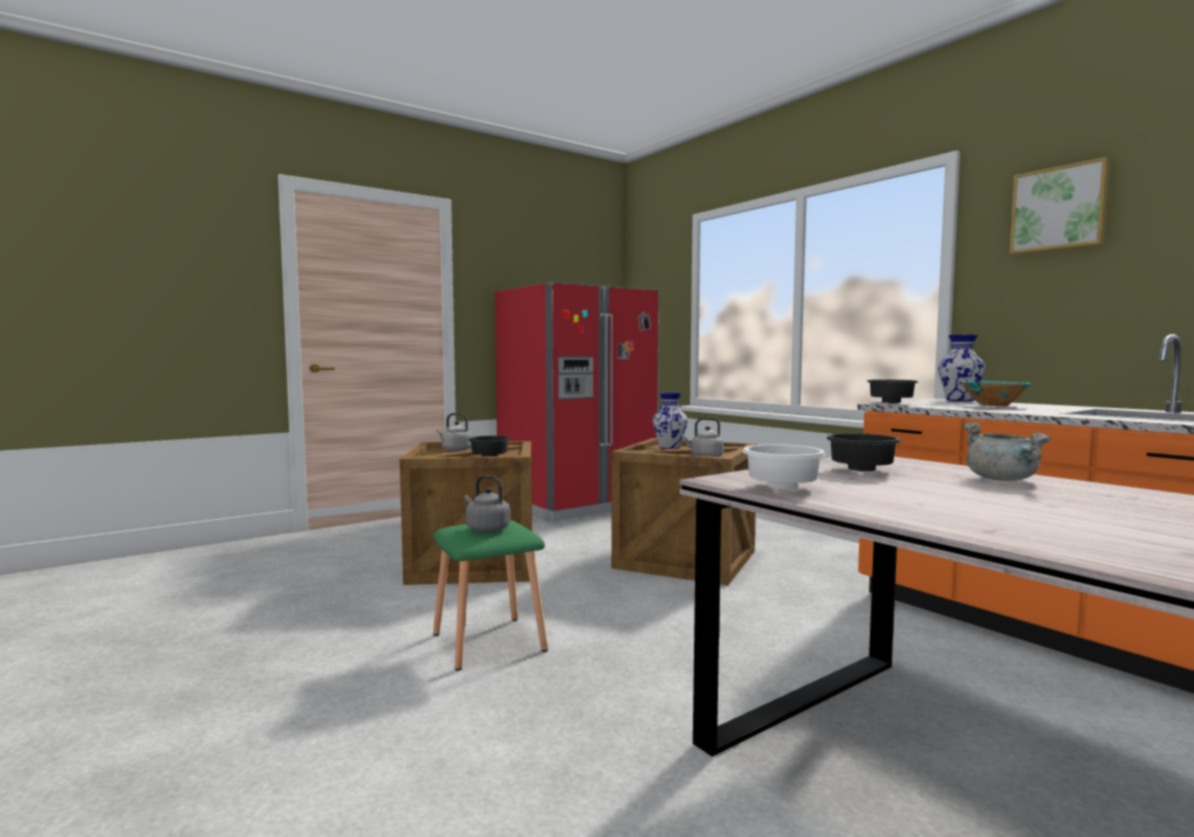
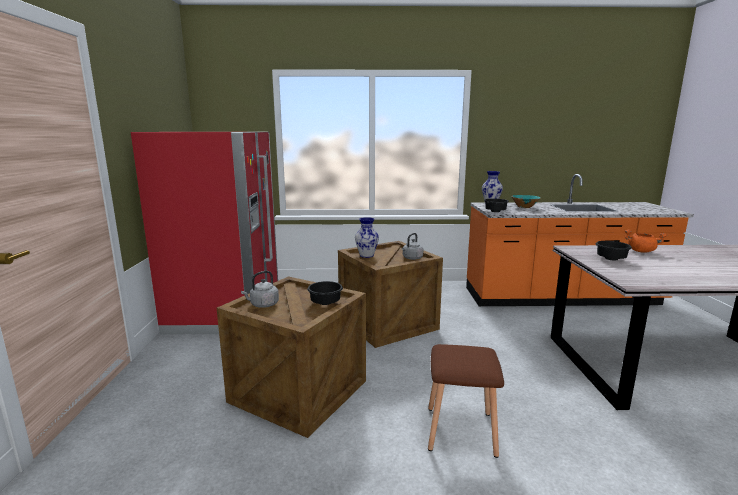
camera: 55 degrees left, 10 degrees up
(486, 529) = (470, 357): grey kettle -> none
(490, 641) = (459, 430): green stool -> brown stool
(780, 488) = (657, 281): white bowl -> none
(1003, 480) = (641, 251): grey cooking pot -> orange cooking pot
(1059, 209) = (516, 110): picture -> none

